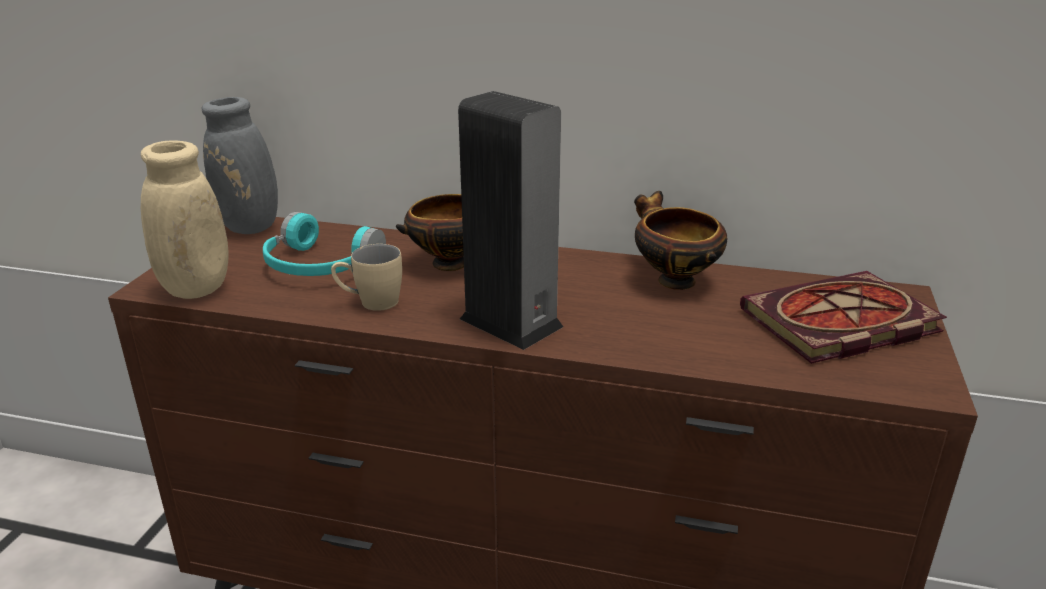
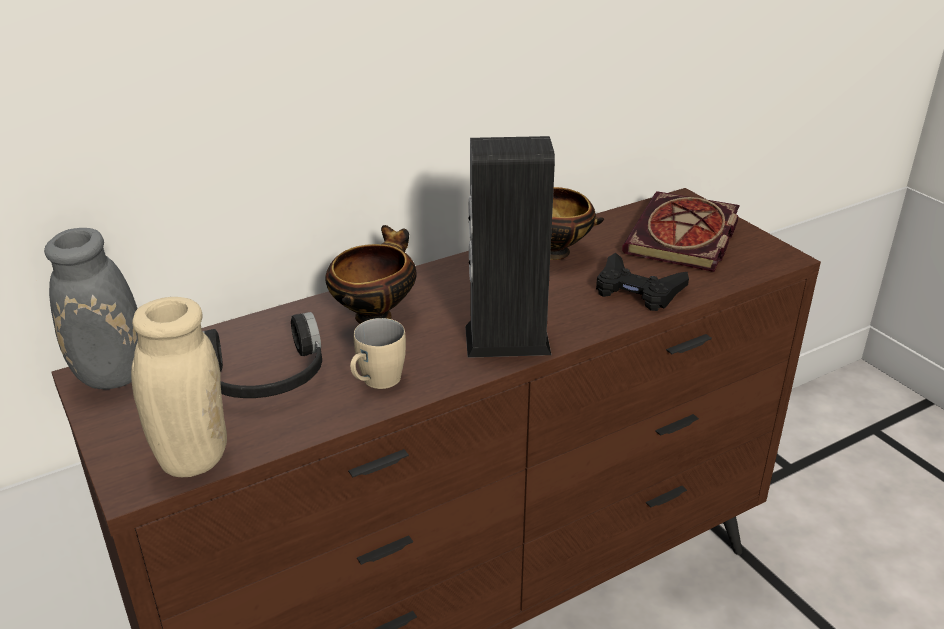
camera: 45 degrees left, 5 degrees up
(318, 266) = (265, 377): turquoise headphones -> black headphones
(698, 342) = (637, 290): none -> black game controller

